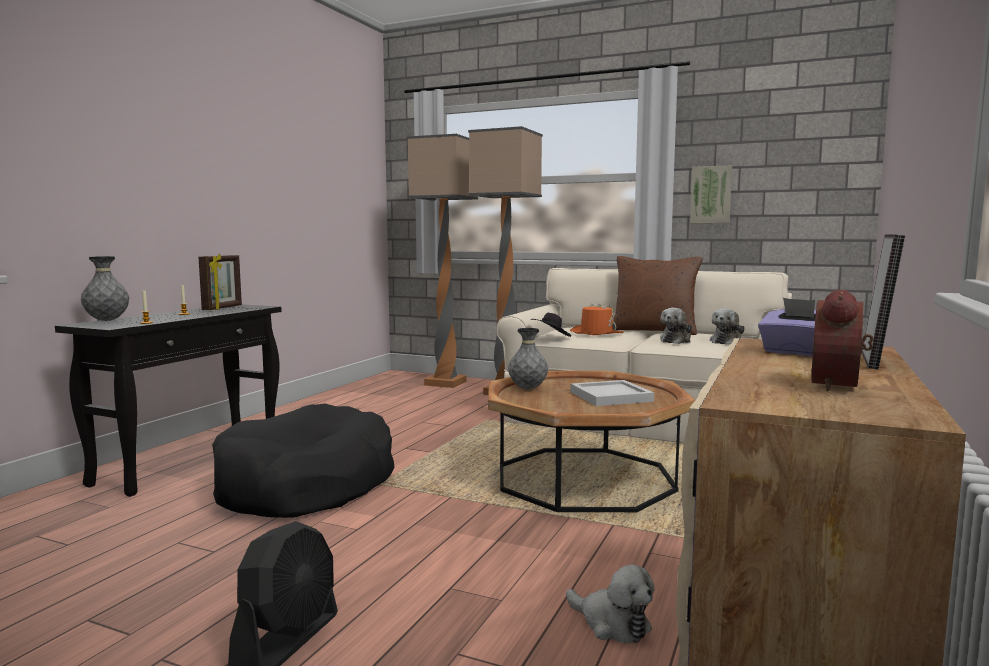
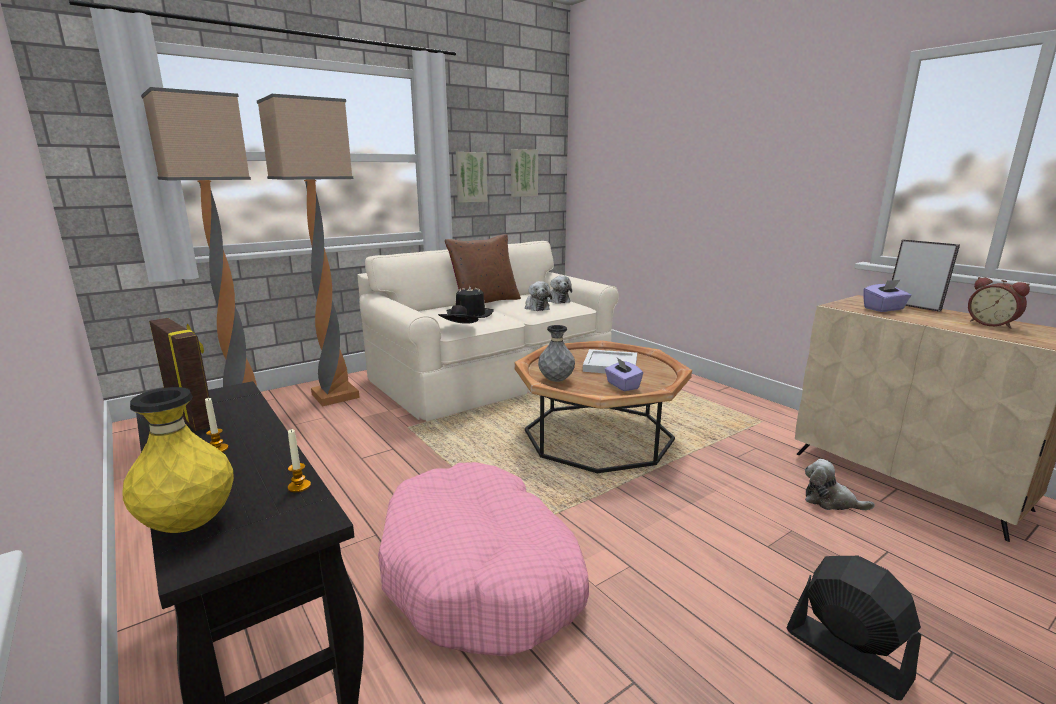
camera: 60 degrees left, 10 degrees up
(107, 320) = (190, 525): grey vase -> yellow vase
(305, 485) = (482, 575): black dog bed -> pink dog bed
(556, 406) = (622, 385): none -> purple tissue box
(596, 333) = (470, 315): orange hat -> black hat
(612, 623) = (830, 501): plush toy -> plush toy turned 135 degrees counterclockwise
(794, 188) = (523, 173): none -> picture

